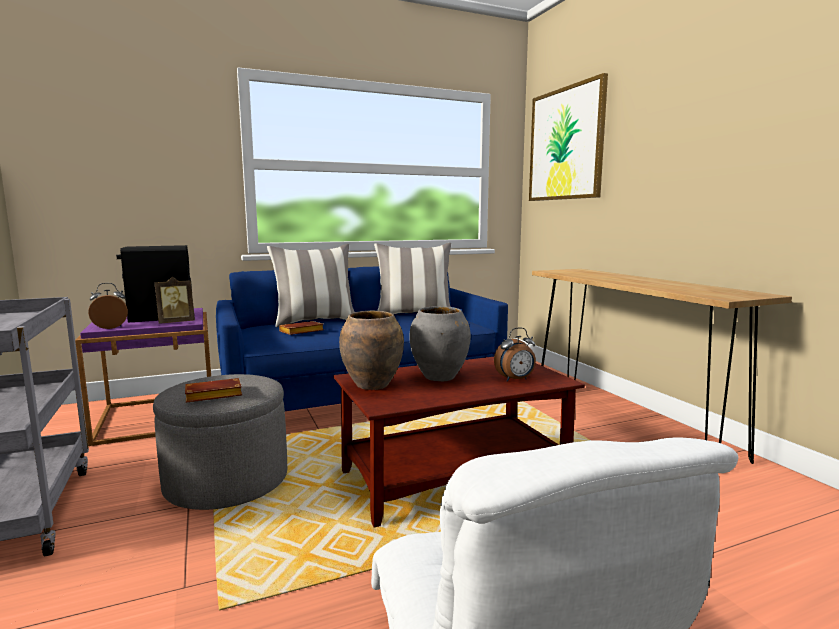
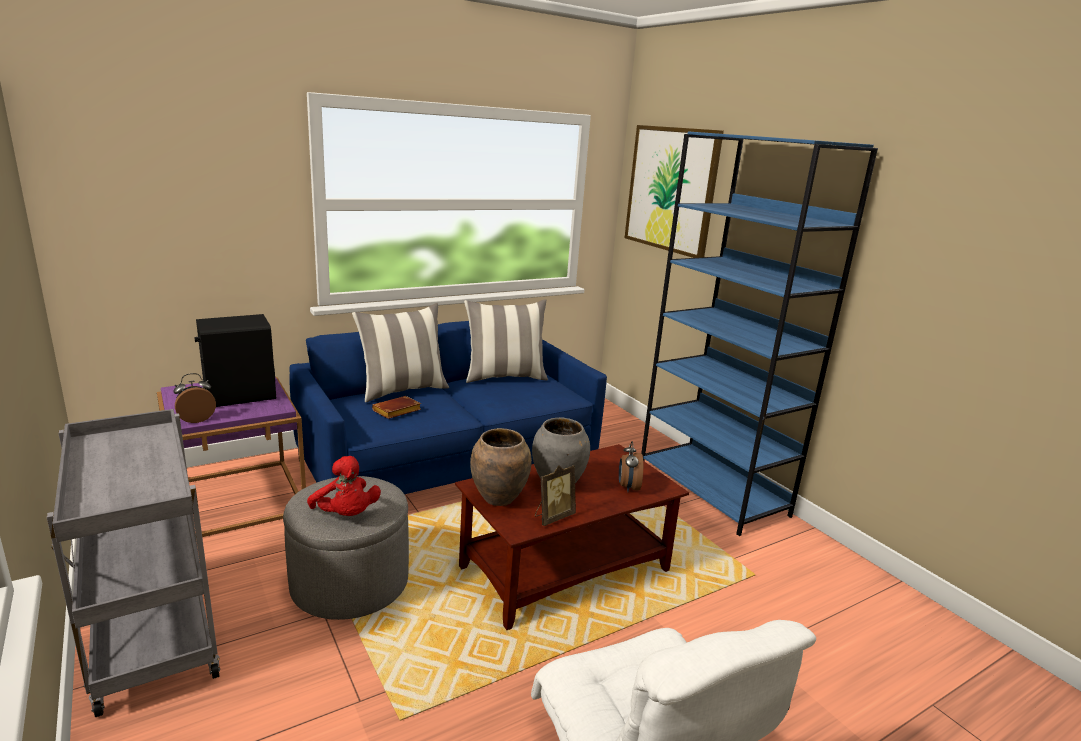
camera: 10 degrees left, 10 degrees up
(176, 322) = (264, 408): picture frame -> picture frame (553, 517)
(212, 396) = (346, 515): brown book -> red plush toy
(515, 380) = (628, 487): alarm clock -> alarm clock turned 120 degrees clockwise
(626, 418) = (712, 490): brown console table -> blue bookcase

